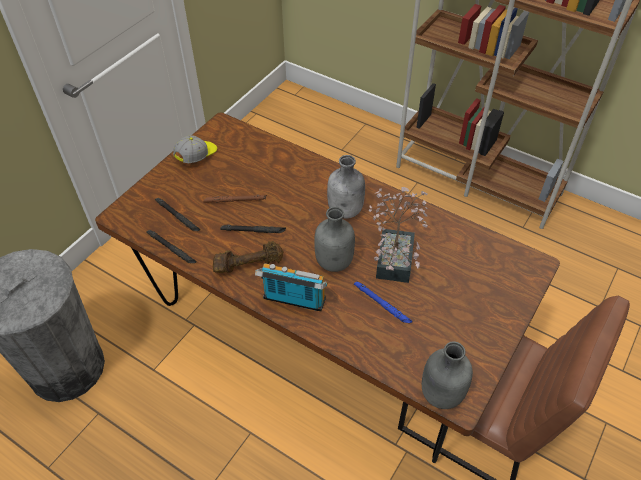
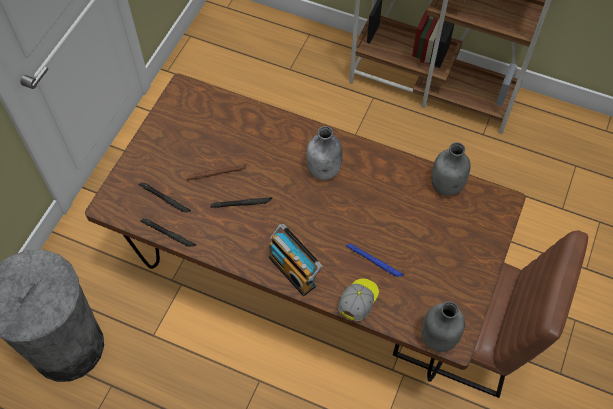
camera: 10 degrees left, 10 degrees up
(197, 156) = (166, 128): cap -> cap (358, 301)
(248, 264) = (245, 239): brown dumbbell -> none
(293, 301) = (294, 270): radio -> radio turned 135 degrees counterclockwise
(335, 262) = (324, 225): grey bottle -> grey bottle (447, 185)
(396, 255) = (379, 211): potted plant -> none

